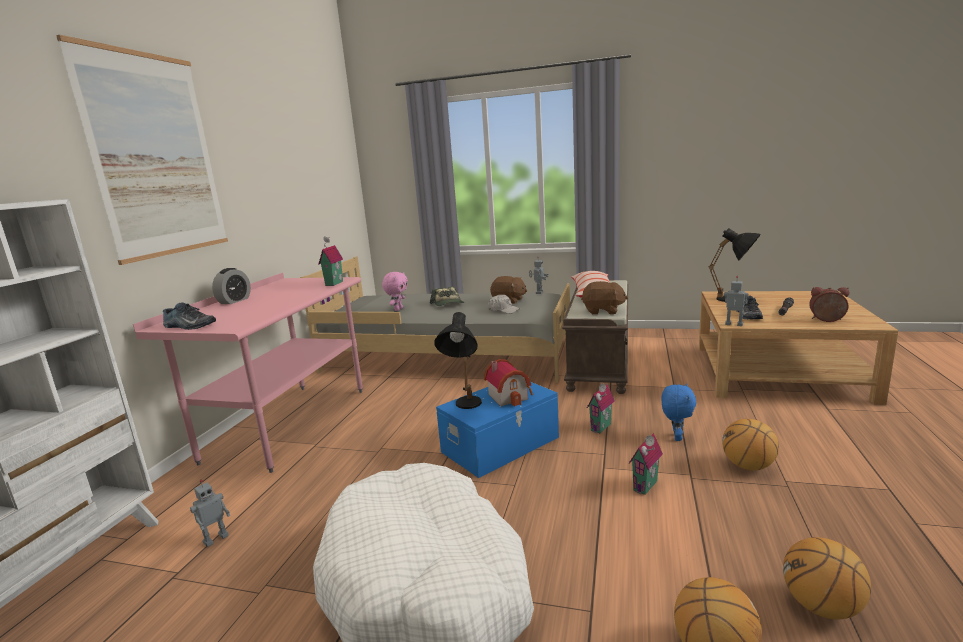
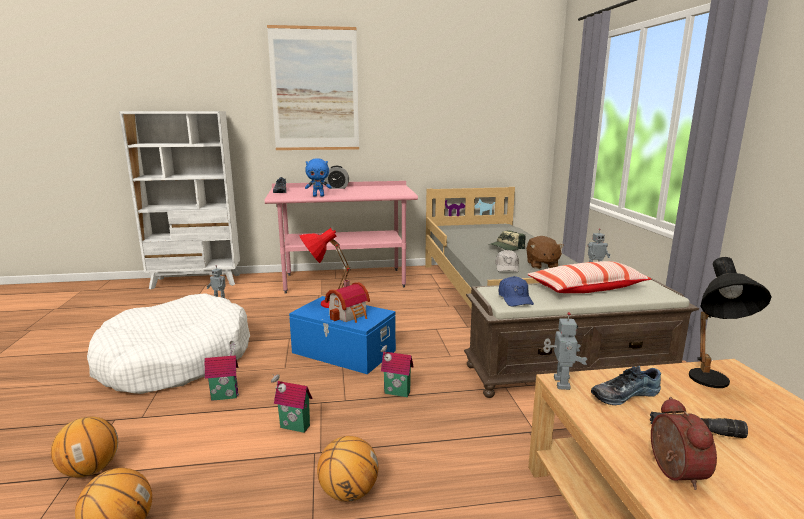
camera: 65 degrees right, 0 degrees up
(333, 283) = (391, 194): toy house -> toy house (225, 395)
(398, 309) = (474, 237): pink plush toy -> none
(465, 407) = (323, 304): black table lamp -> red table lamp
(603, 311) = (515, 299): brown plush toy -> blue cap
(676, 437) = (397, 439): blue plush toy -> blue plush toy (318, 196)

